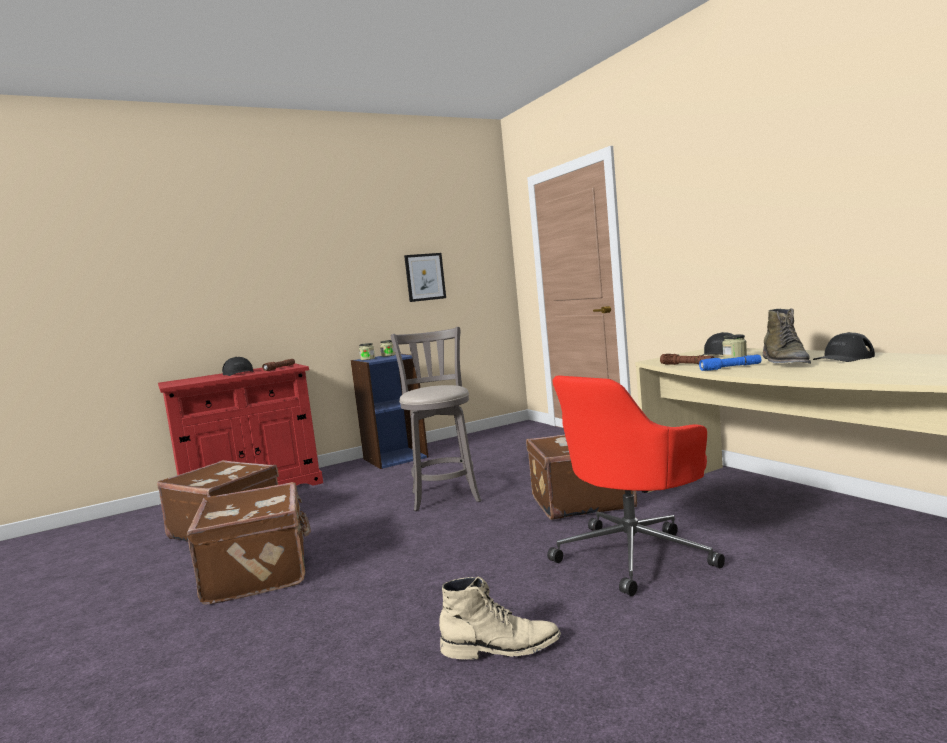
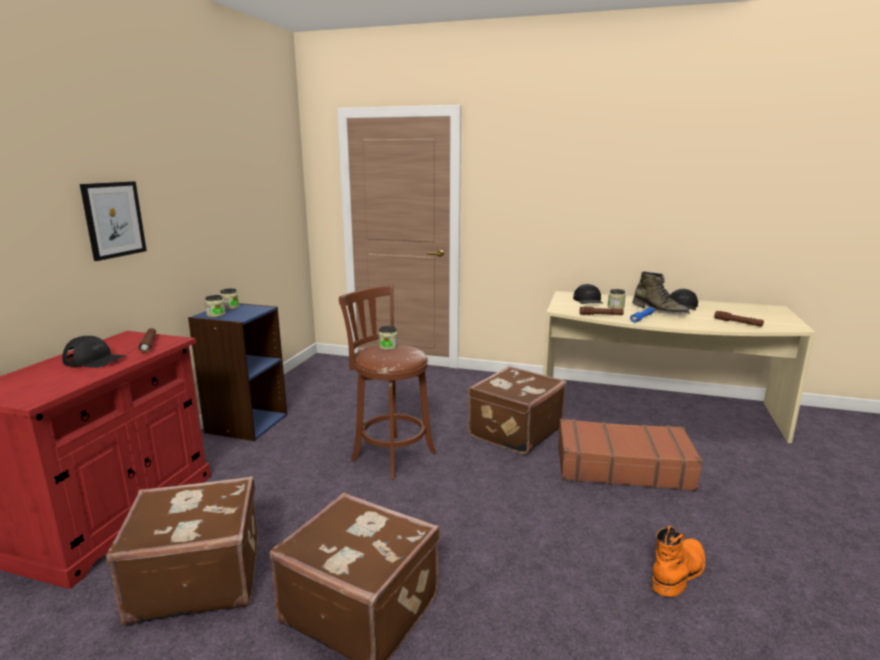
camera: 45 degrees left, 10 degrees up
(425, 277) = (243, 210): picture -> picture (114, 219)
(440, 385) = (388, 347): none -> jar
(445, 495) = (390, 455): grey stool -> brown stool
(501, 648) = (679, 572): beige boot -> orange boot
(635, 555) = (622, 467): red office chair -> brown suitcase
(866, 374) = (738, 323): none -> brown flashlight

